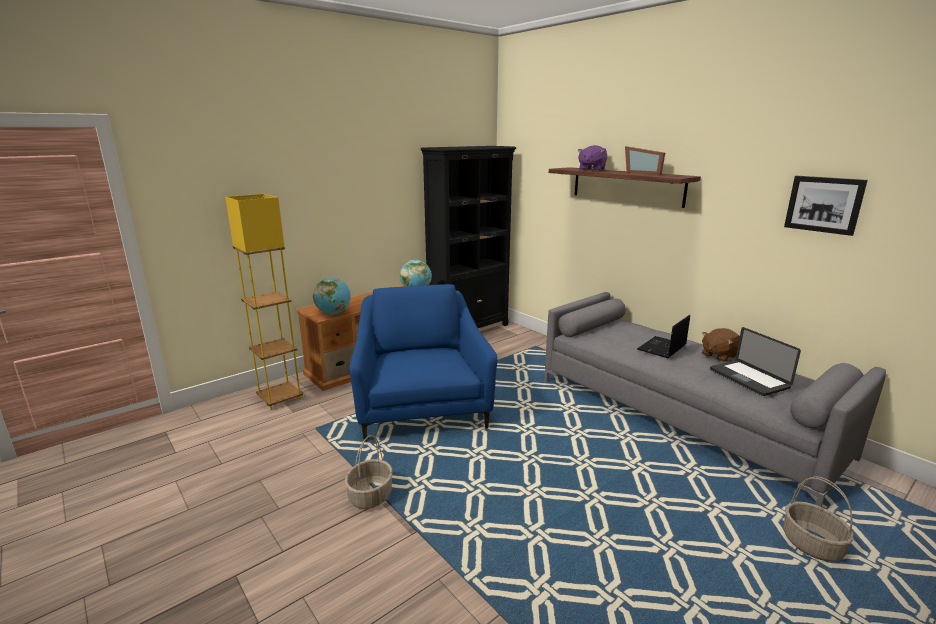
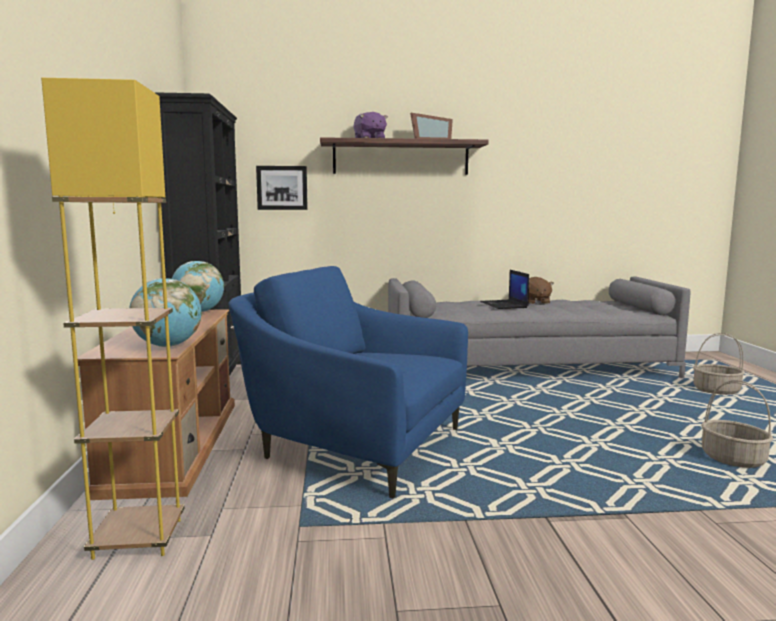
camera: 55 degrees left, 10 degrees down
(370, 496) = (531, 525): basket -> basket (733, 459)
(748, 378) = (586, 305): laptop -> none
(824, 204) = (579, 160): picture -> picture (282, 188)

